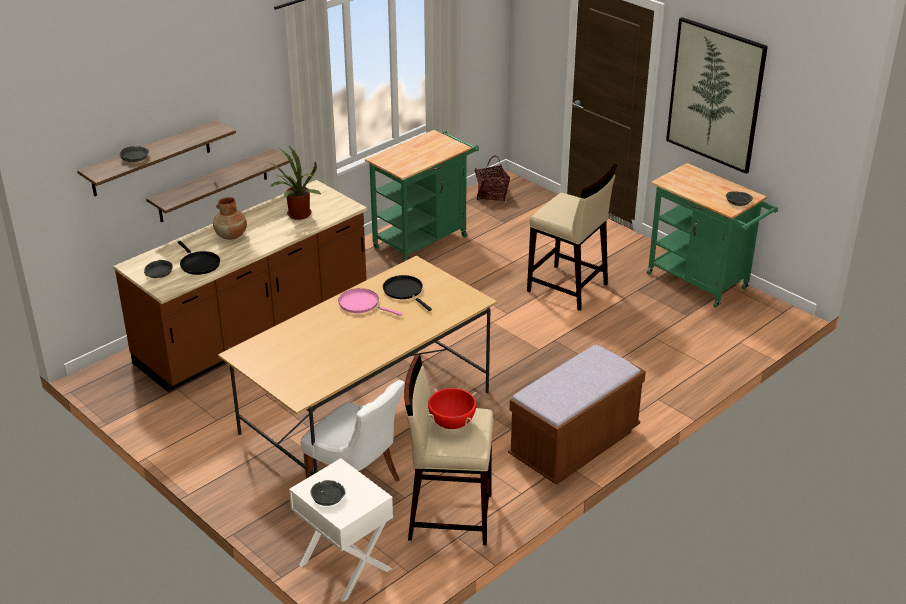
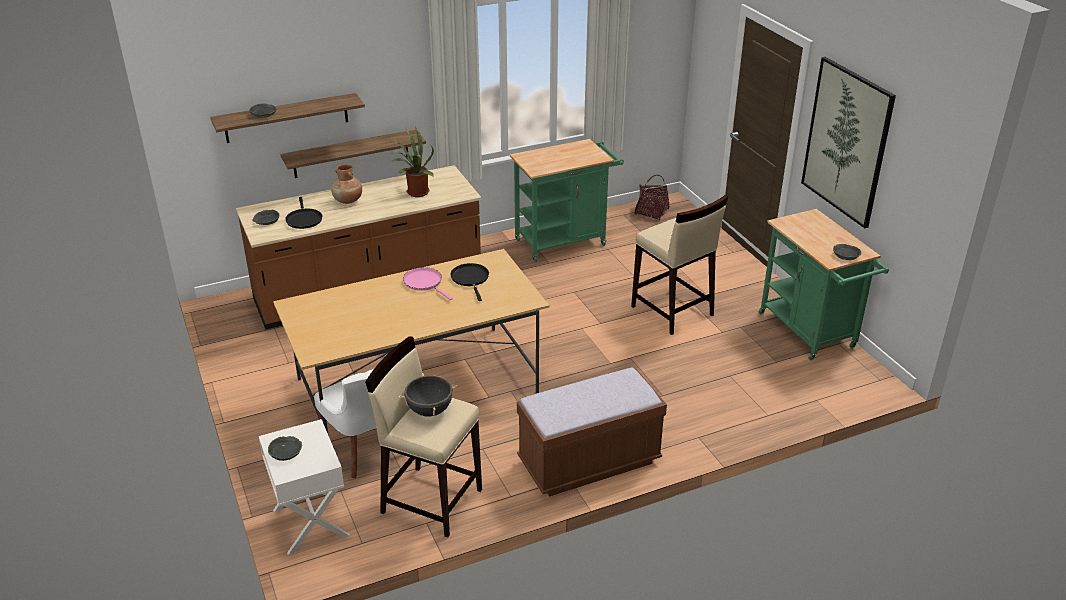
camera: 20 degrees right, 0 degrees up
(452, 423) = (430, 411): red cooking pot -> black cooking pot

